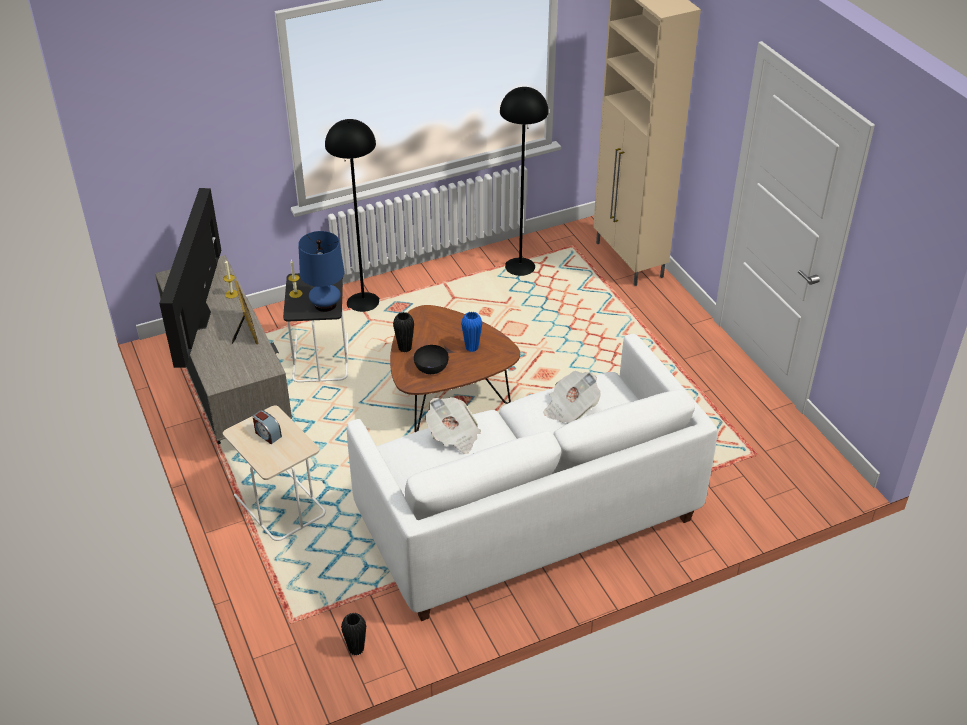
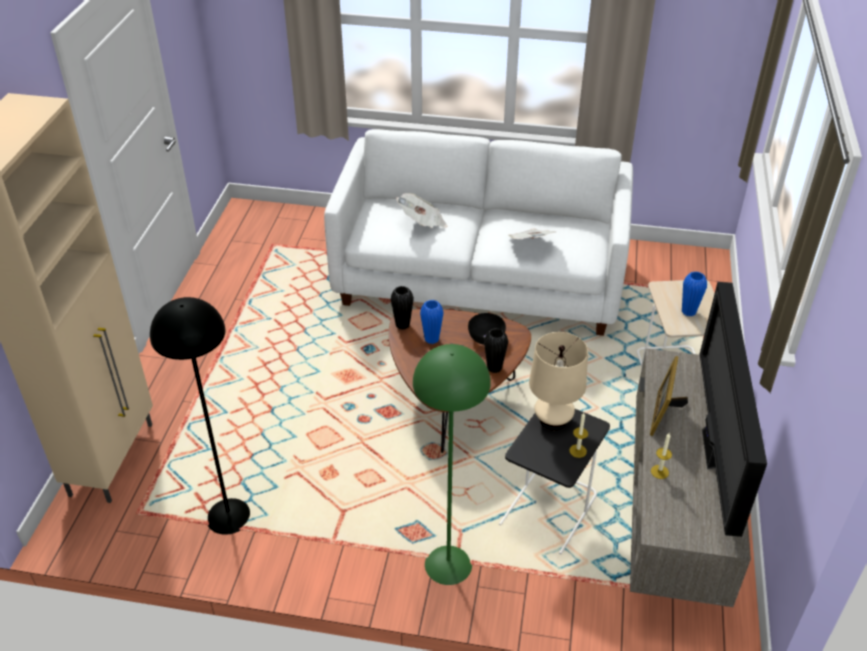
camera: 145 degrees left, 0 degrees up
(200, 319) = (712, 452): television -> television turned 150 degrees clockwise
(267, 434) = (688, 311): alarm clock -> blue vase
(325, 304) = (553, 419): blue table lamp -> beige table lamp
(356, 649) = (665, 260): black vase -> black vase (402, 325)
(363, 303) = (448, 564): black floor lamp -> green floor lamp

